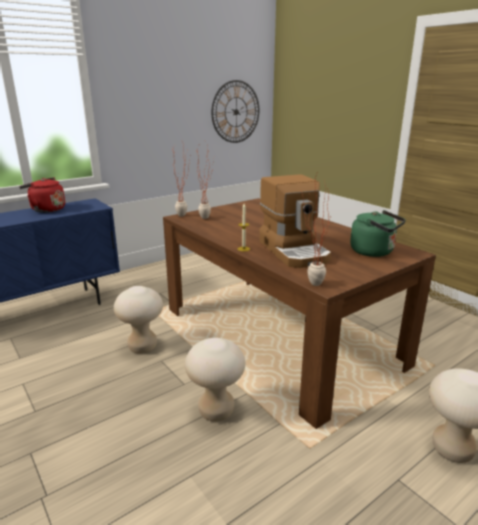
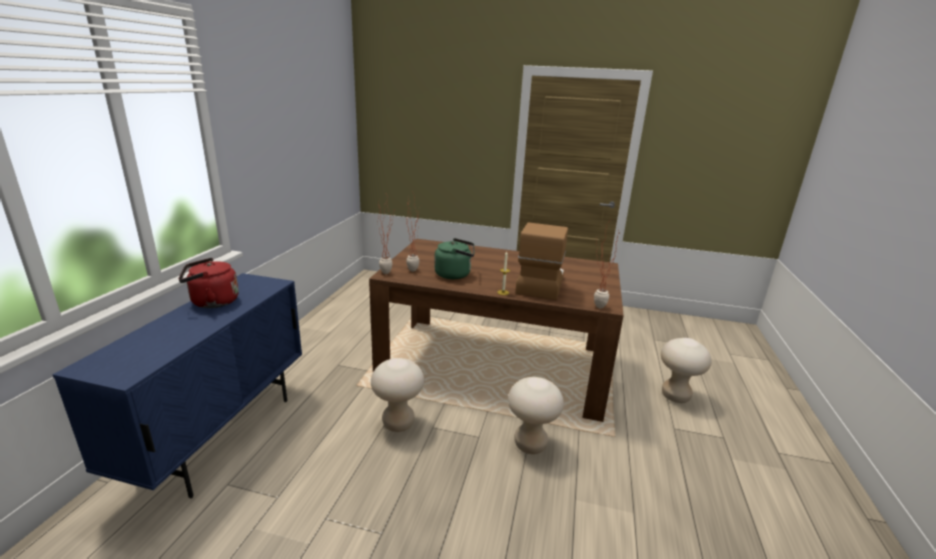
camera: 40 degrees left, 0 degrees up
(236, 112) = (333, 145): wall clock -> none
(294, 251) = (539, 284): coffee machine -> coffee machine turned 105 degrees counterclockwise
(374, 252) = (585, 270): green kettle -> green kettle (455, 274)

